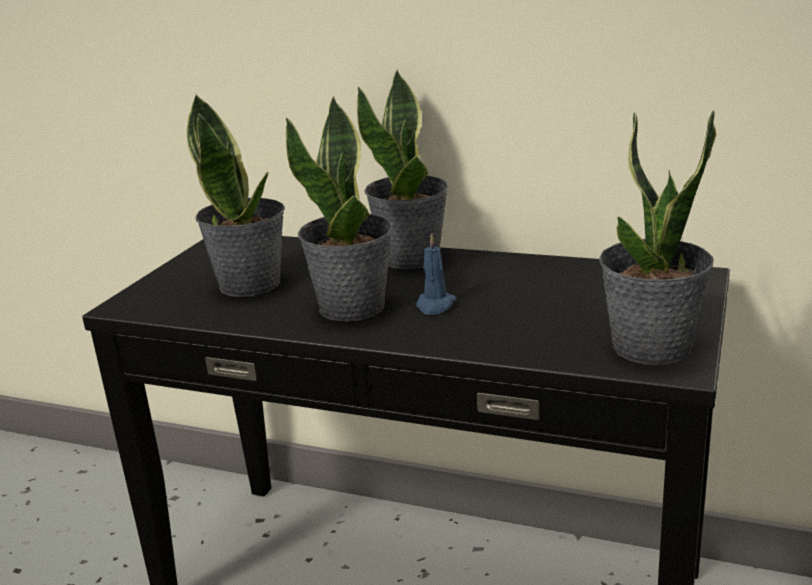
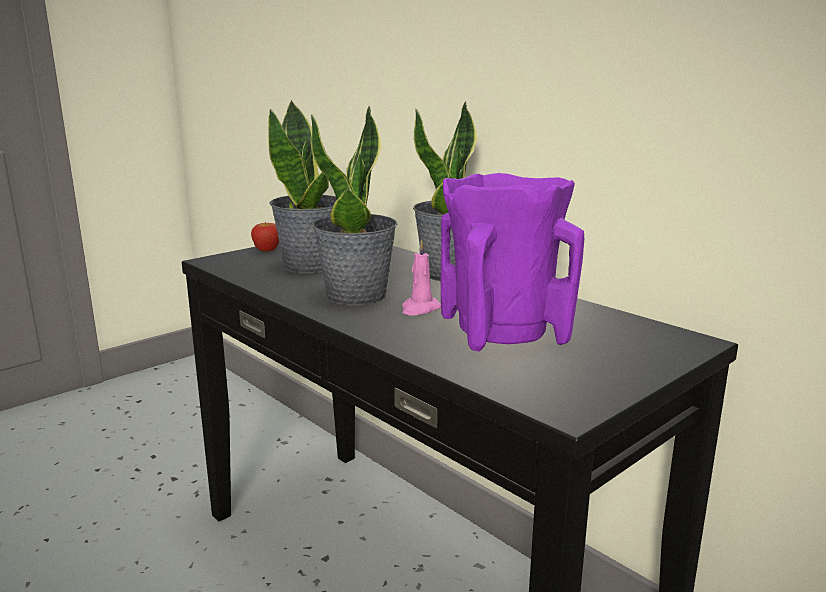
camera: 25 degrees right, 5 degrees down
(169, 276) = (267, 250): none -> apple
(435, 305) = (420, 309): blue candle -> pink candle
(541, 308) = (504, 332): none -> purple vase
(651, 347) = (562, 386): potted plant -> none

